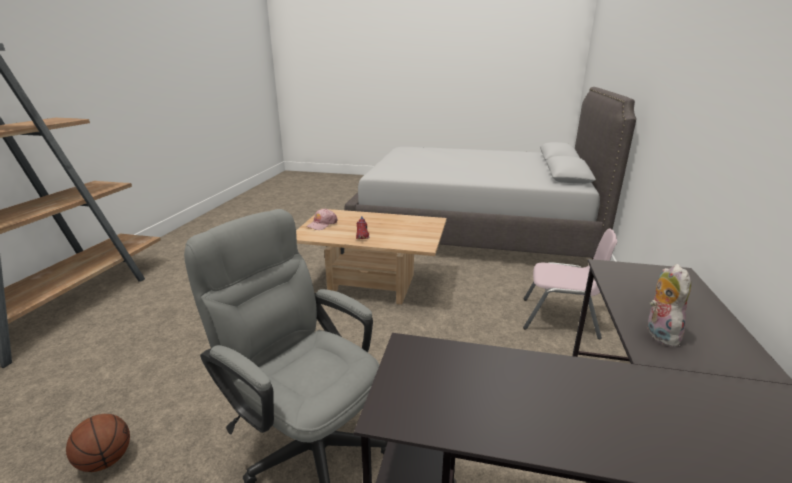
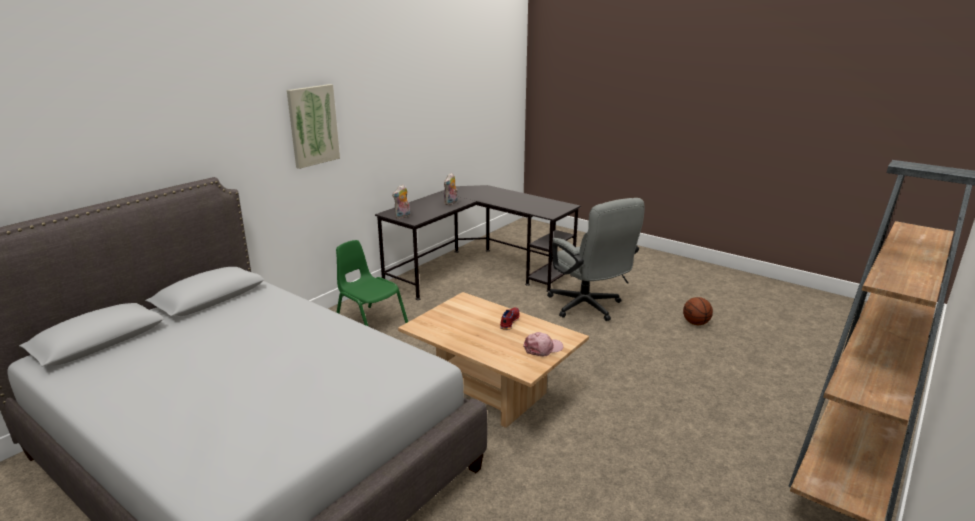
camera: 155 degrees left, 0 degrees up
(560, 319) = (371, 323): pink chair -> green chair
(642, 271) = (402, 217): none -> plush toy
(704, 76) = (313, 125): none -> picture

